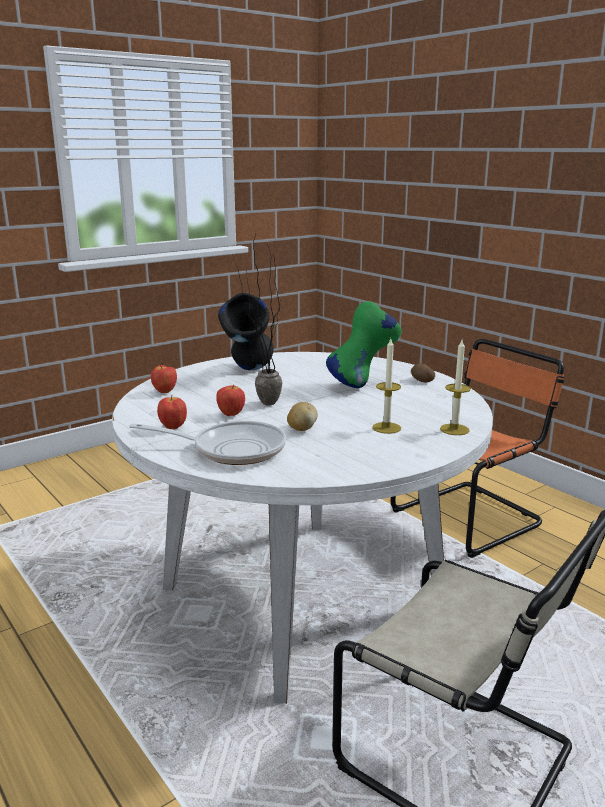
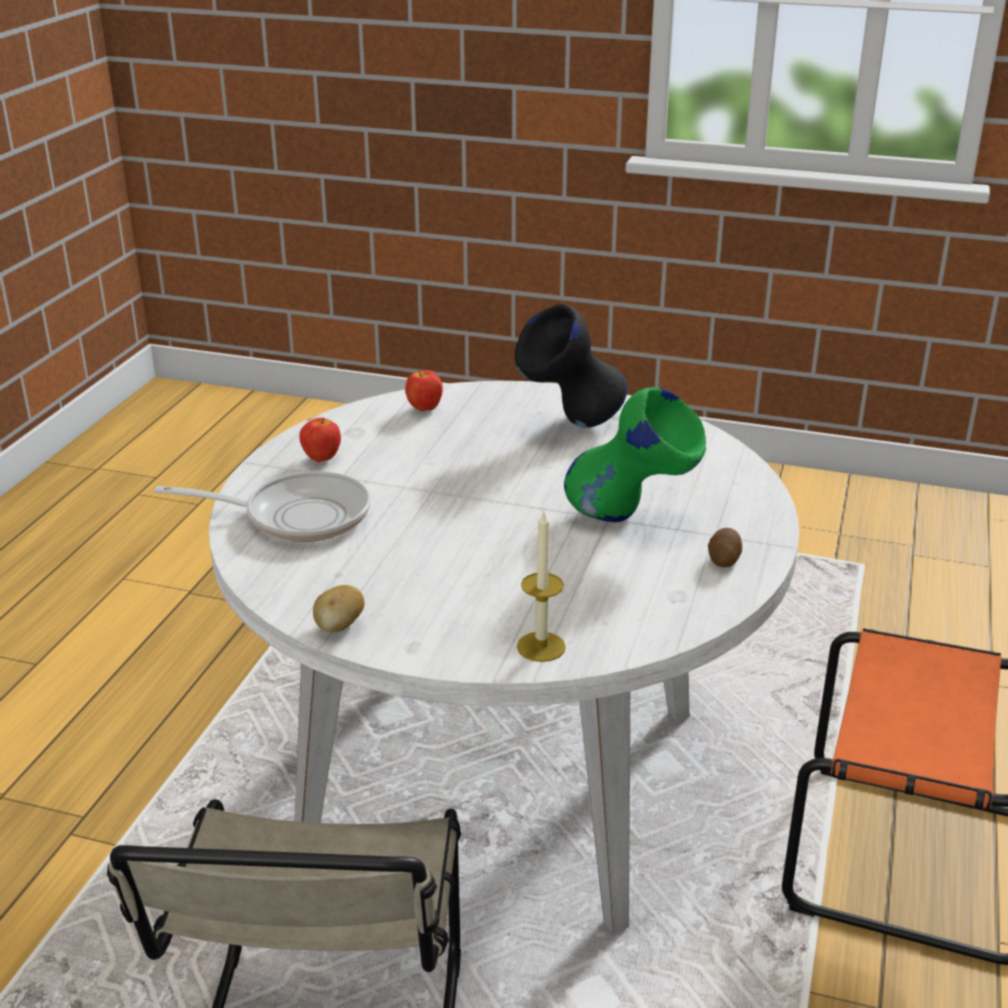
camera: 55 degrees right, 10 degrees up
(231, 415) = (401, 475): apple -> none
(231, 449) = (297, 516): frying pan -> frying pan turned 60 degrees counterclockwise
(260, 403) = (464, 477): potted plant -> none
(301, 429) = (408, 535): potato -> potato (339, 627)
(386, 428) = (483, 592): candle -> none

